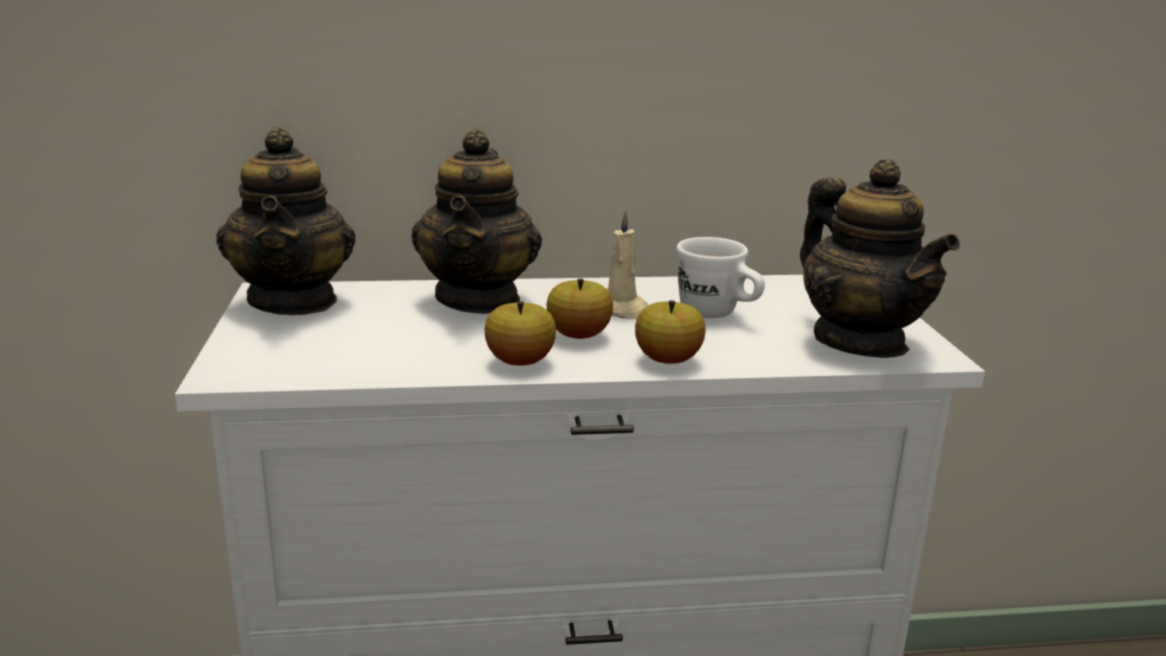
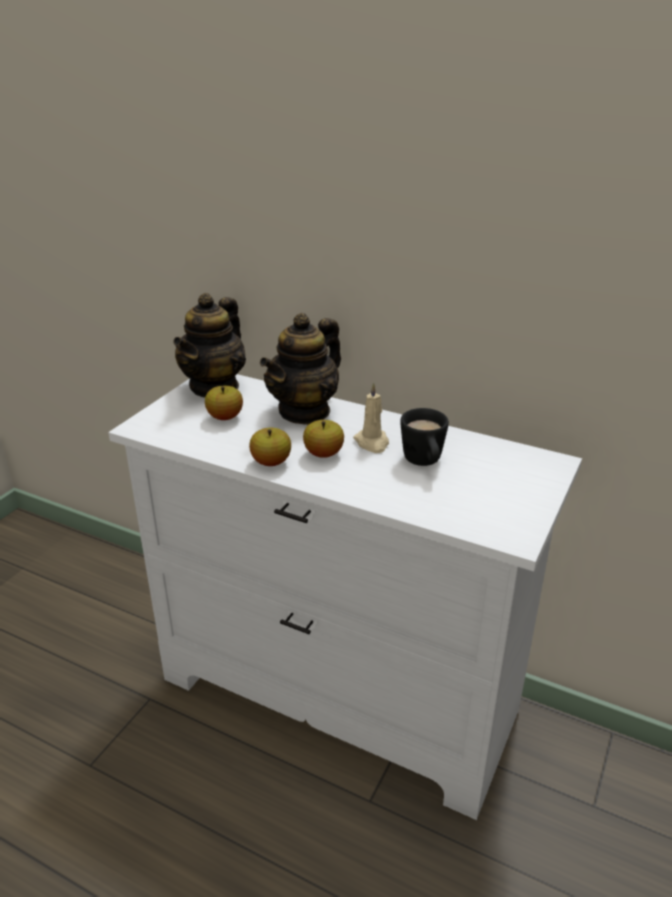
camera: 35 degrees right, 10 degrees up
(668, 360) = (348, 486): apple -> apple (225, 417)
(718, 315) = (424, 463): white mug -> black mug
(860, 342) = (484, 512): teapot -> none

